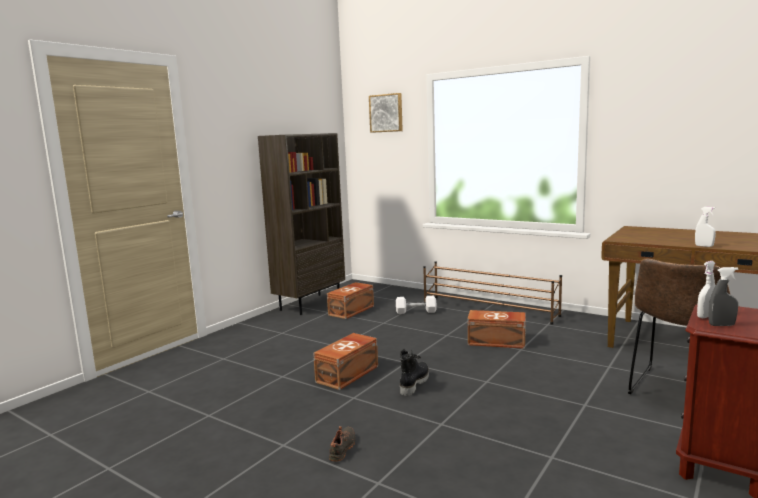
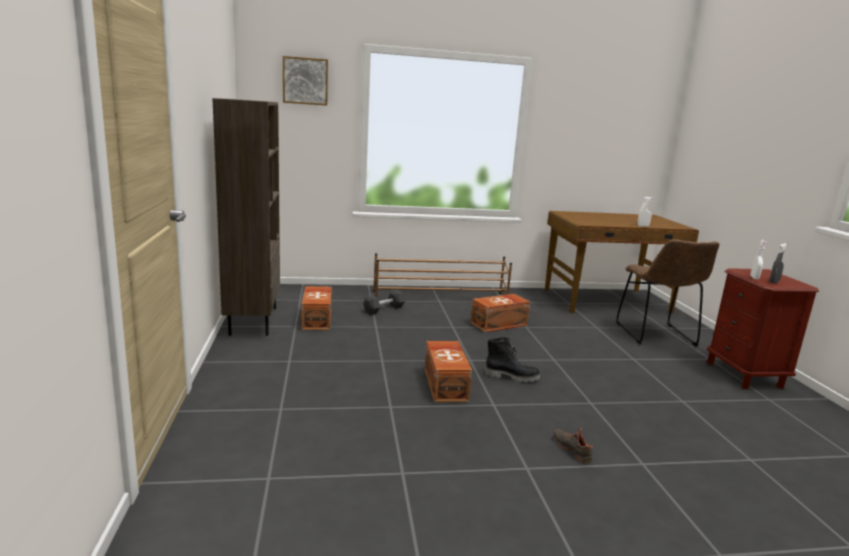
camera: 45 degrees left, 5 degrees up
(413, 383) = (512, 377): black boot -> black boot turned 120 degrees clockwise
(416, 311) = (383, 309): white dumbbell -> black dumbbell

